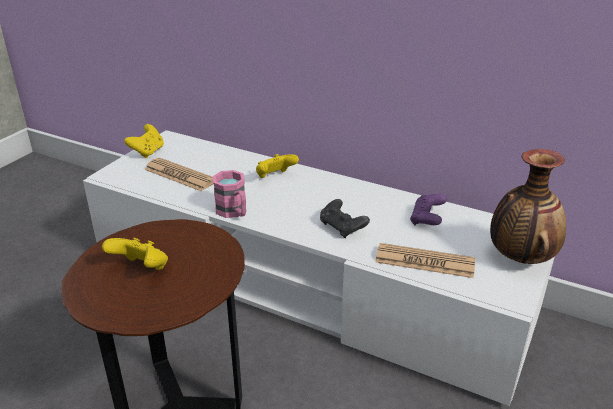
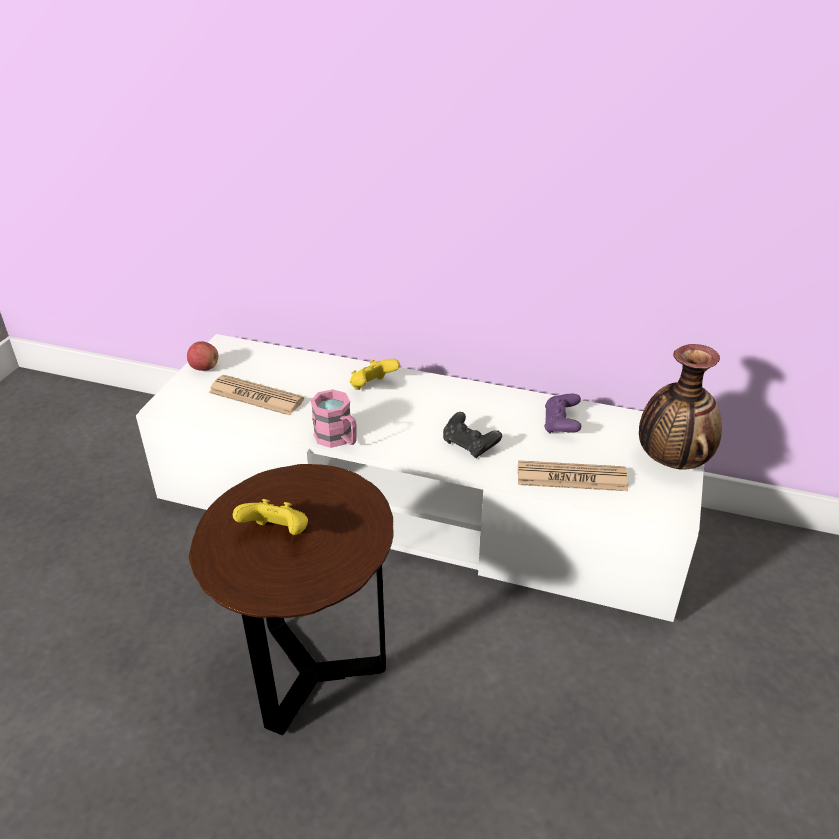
camera: 10 degrees left, 5 degrees up
(148, 152) = (204, 368): yellow game controller -> apple

